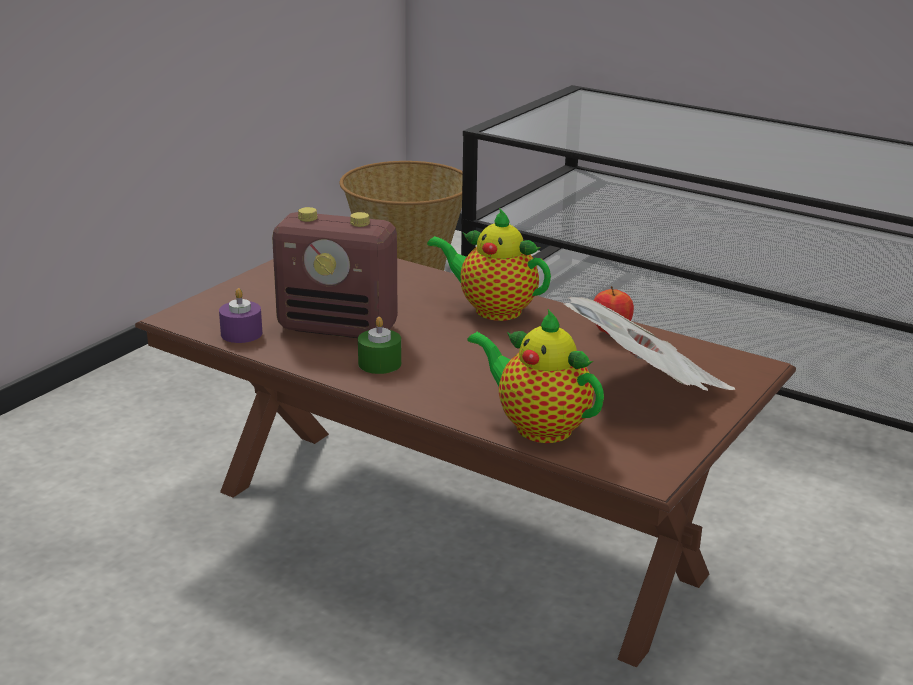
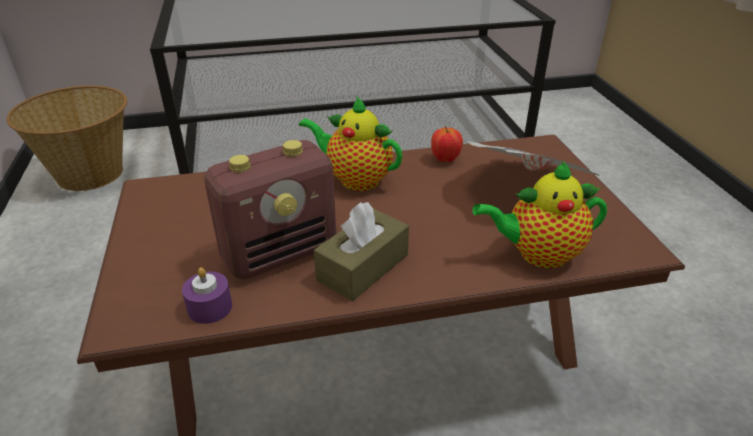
camera: 45 degrees left, 10 degrees up
(379, 363) = (363, 267): green candle -> brown tissue box
(492, 310) = (355, 179): teapot -> teapot turned 45 degrees clockwise

